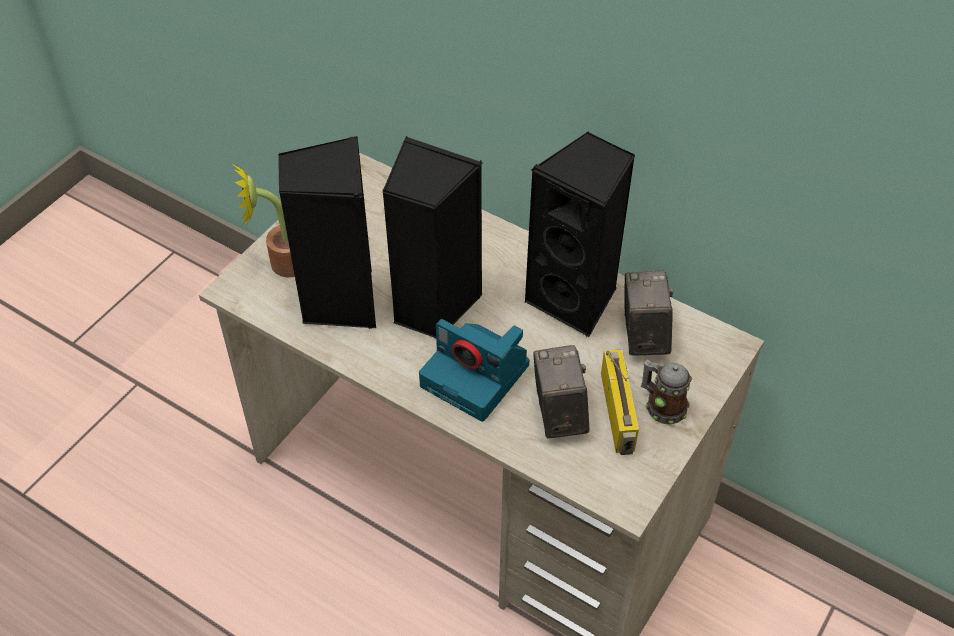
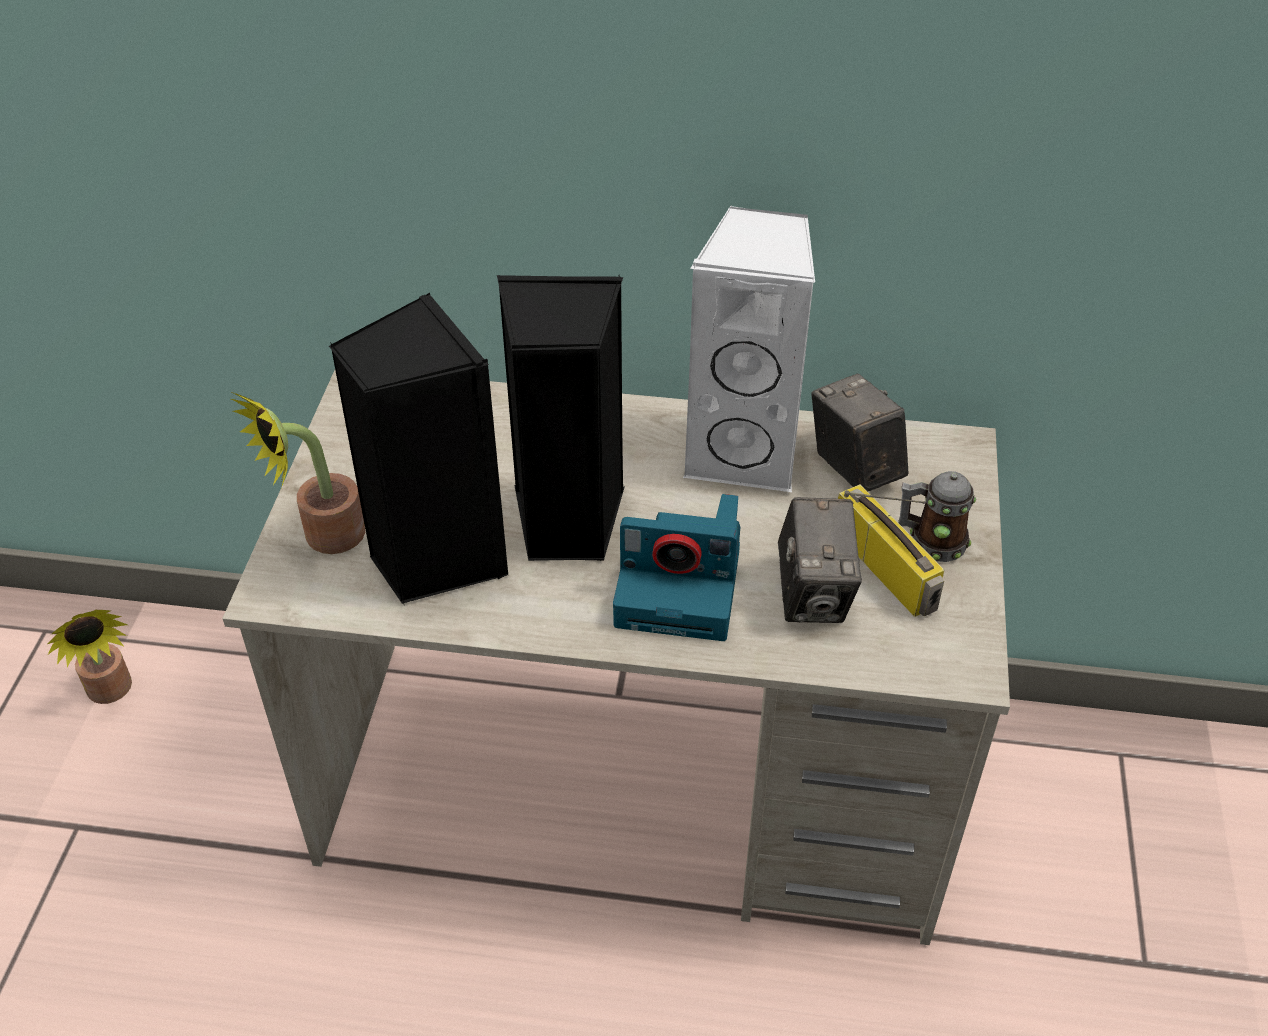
camera: 25 degrees left, 5 degrees down
(193, 306) = (111, 693): none -> potted plant
(558, 413) = (813, 595): camera -> camera turned 150 degrees counterclockwise
(576, 299) = (745, 454): black speaker -> white speaker

